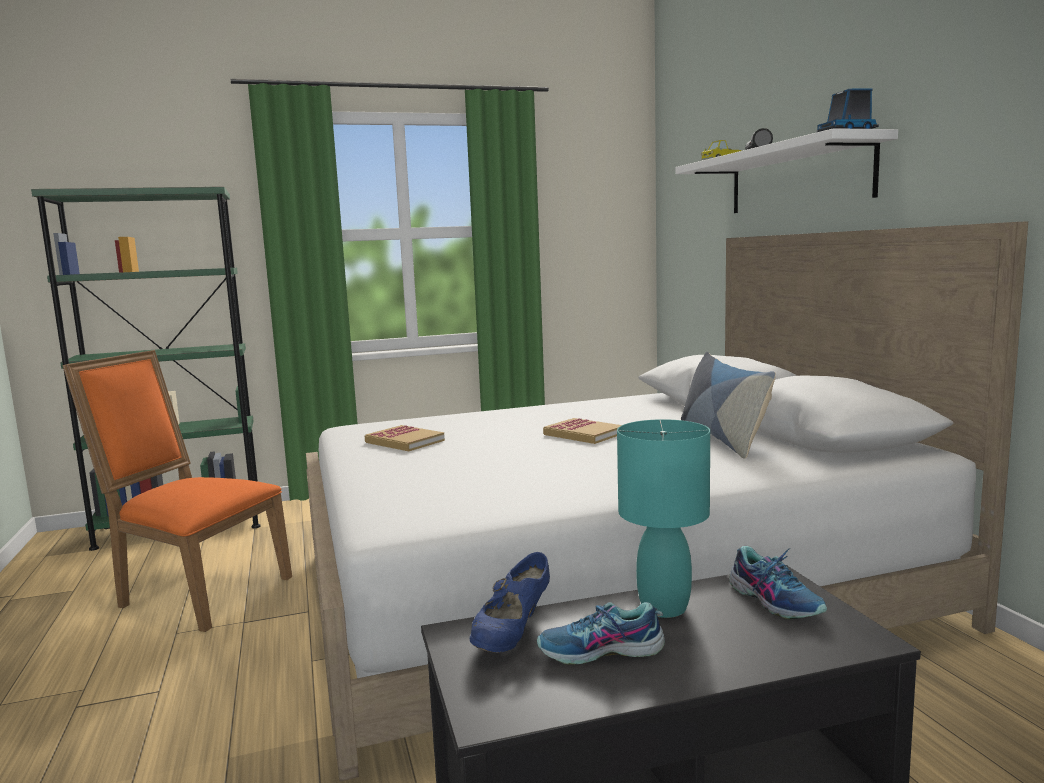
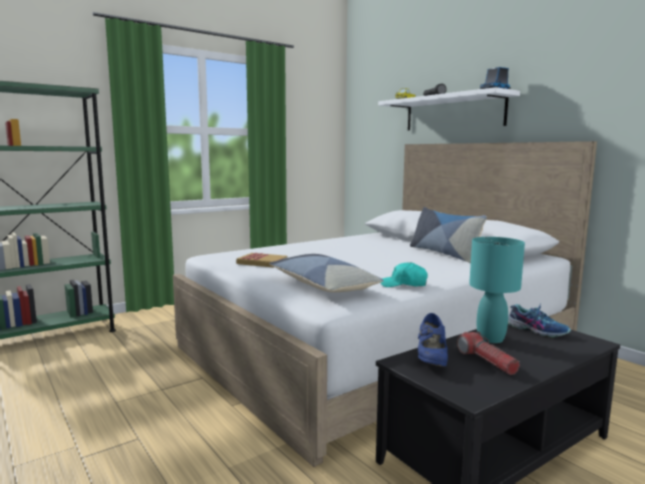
camera: 20 degrees left, 0 degrees up
(196, 593) = (106, 376): orange chair -> none
(431, 487) = (322, 285): none -> pillow
(561, 494) = (403, 284): none -> turquoise cap
(583, 434) = (366, 254): book -> none
(601, 651) = (486, 361): shoe -> flashlight

